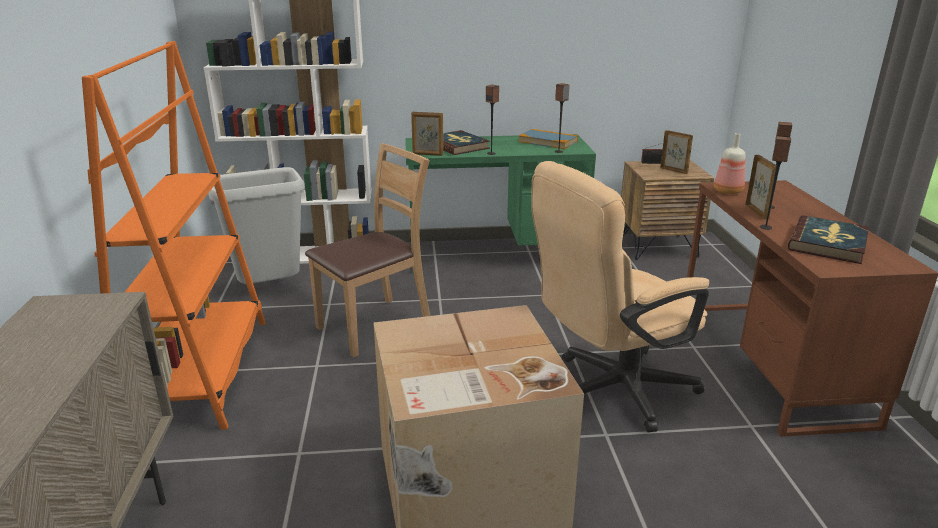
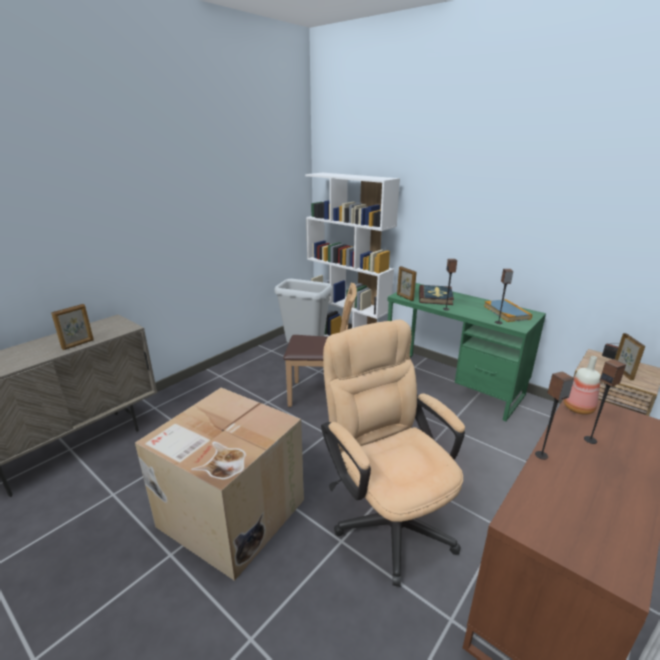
camera: 45 degrees right, 0 degrees up
(200, 373) = (223, 380): orange bookcase -> none
(610, 391) = (387, 516): beige office chair -> beige office chair turned 45 degrees clockwise
(757, 212) = (565, 438): picture frame -> picture frame (78, 344)
(828, 243) = (575, 503): book -> none

